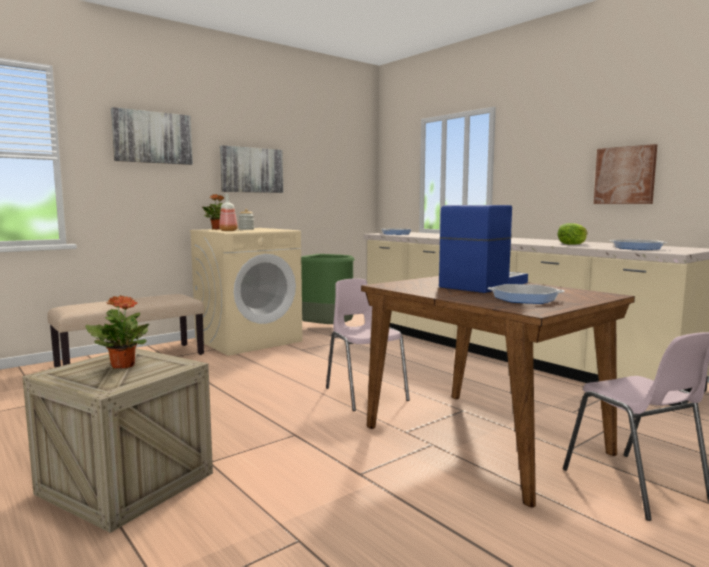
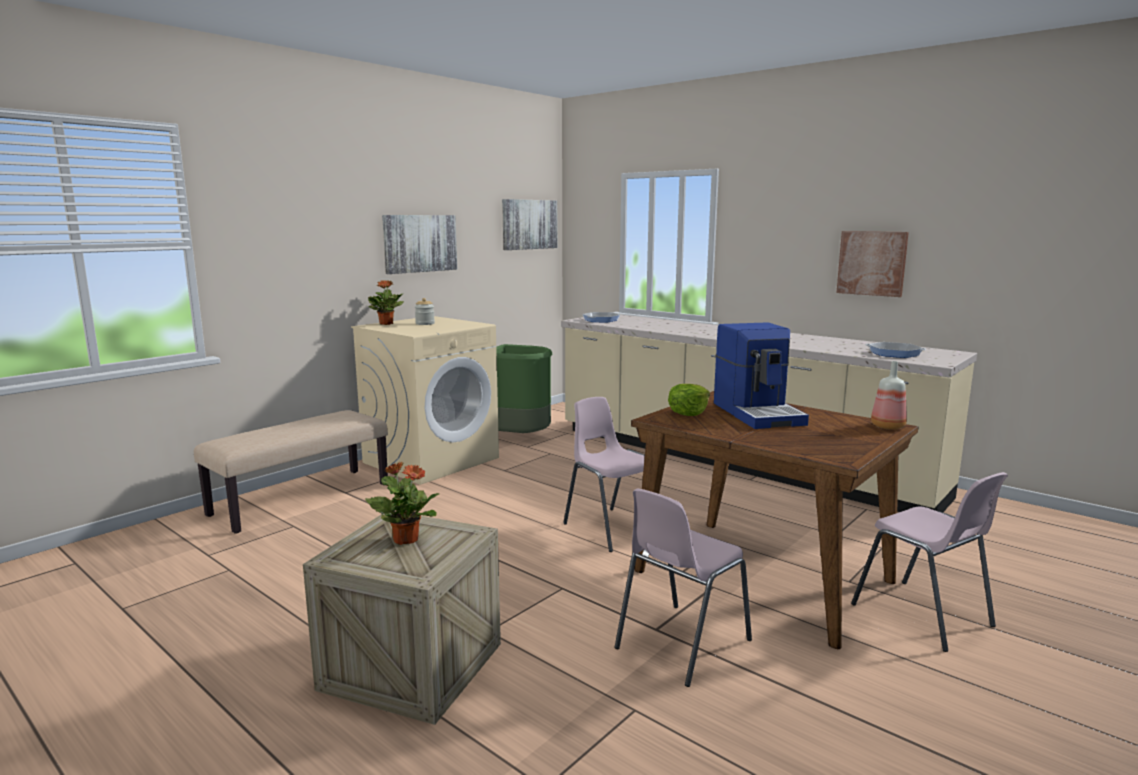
camera: 10 degrees left, 5 degrees up
(152, 137) = (303, 210): picture -> picture (529, 224)
(228, 231) = (409, 329): bottle -> bottle (887, 426)
(375, 488) = (680, 644): none -> pink chair
(482, 285) = (758, 413): coffee machine -> coffee machine turned 135 degrees clockwise
(524, 299) = (819, 437): frying pan -> none
(572, 244) = (821, 345): lettuce -> lettuce (688, 412)

